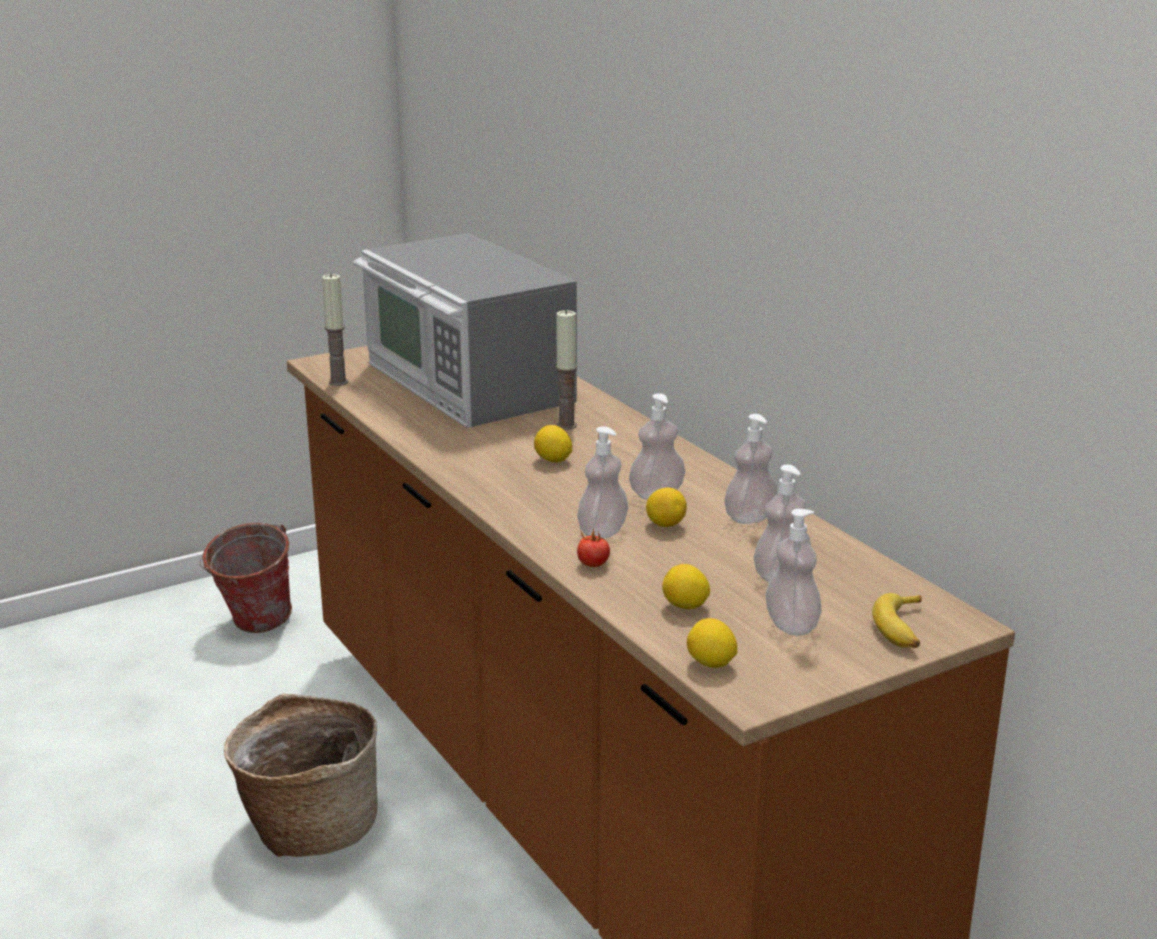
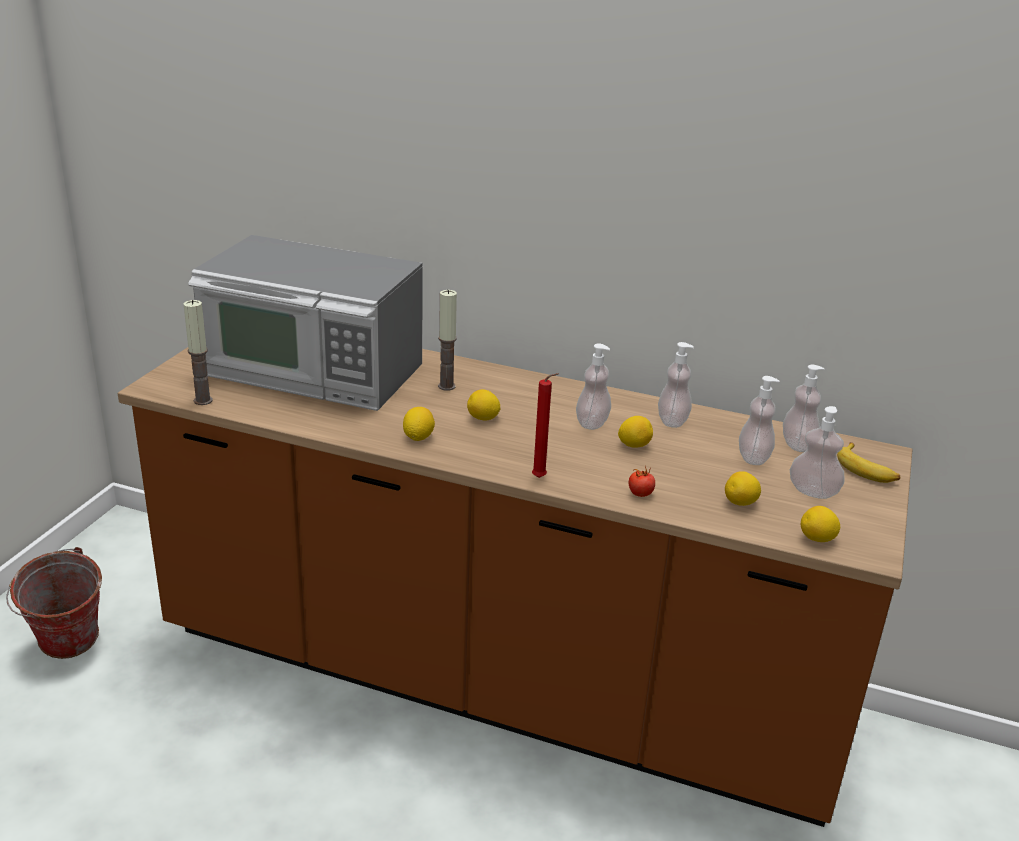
camera: 40 degrees left, 5 degrees up
(309, 827) = (320, 800): basket -> none
(466, 457) = (418, 437): none -> lemon
(519, 522) = (541, 478): none -> red candle
(602, 532) = (606, 466): soap dispenser -> soap dispenser (797, 445)

